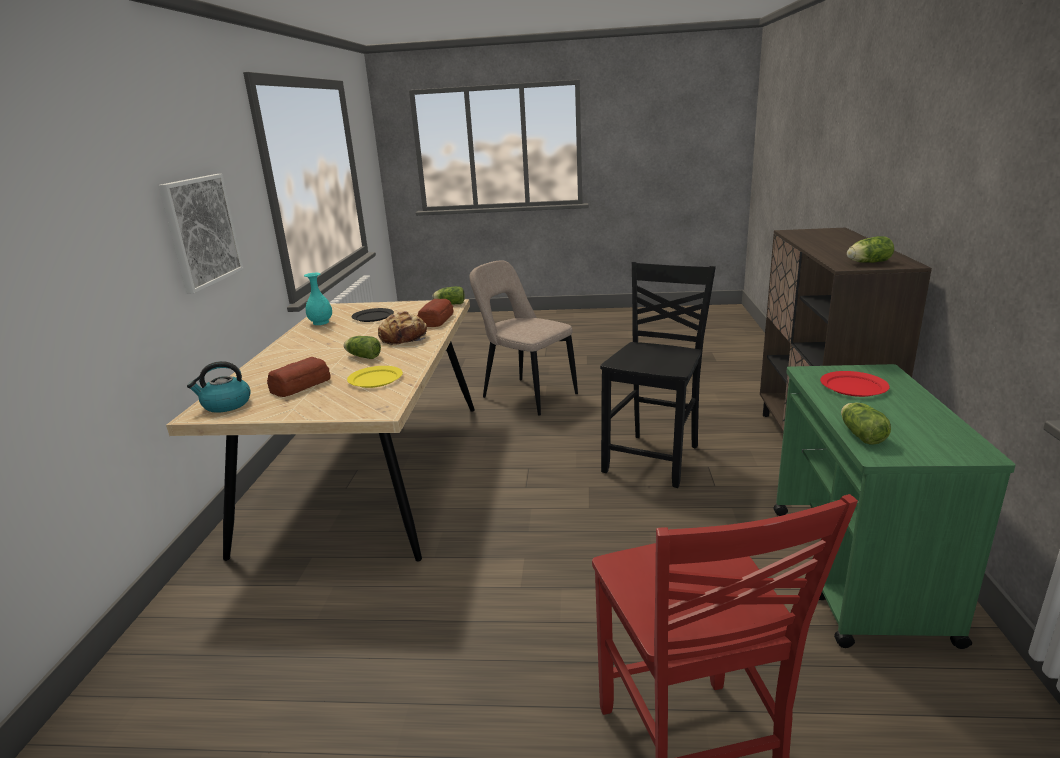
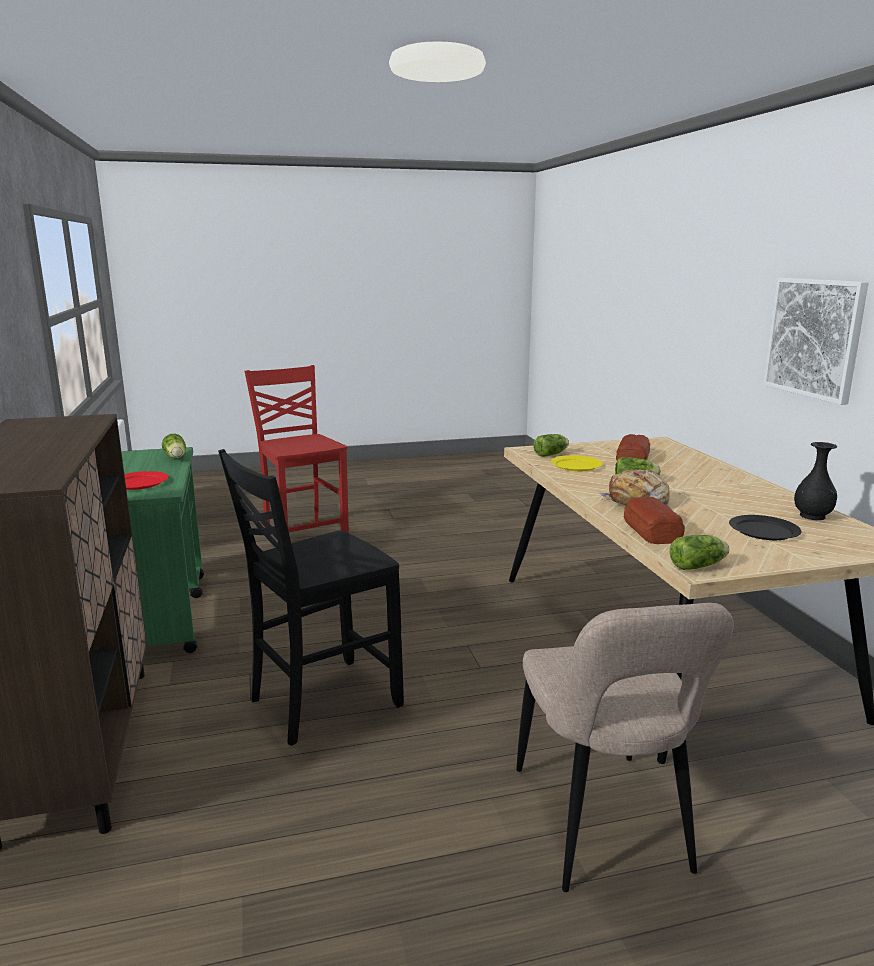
camera: 160 degrees right, 5 degrees down
(226, 405) = (656, 445): kettle -> none
(321, 322) = (812, 516): turquoise vase -> black vase
(526, 395) = (603, 826): beige chair -> beige chair turned 60 degrees clockwise
(654, 459) = (321, 702): black chair -> black chair turned 45 degrees clockwise
(866, 262) = (60, 422): lettuce -> lettuce (552, 454)

